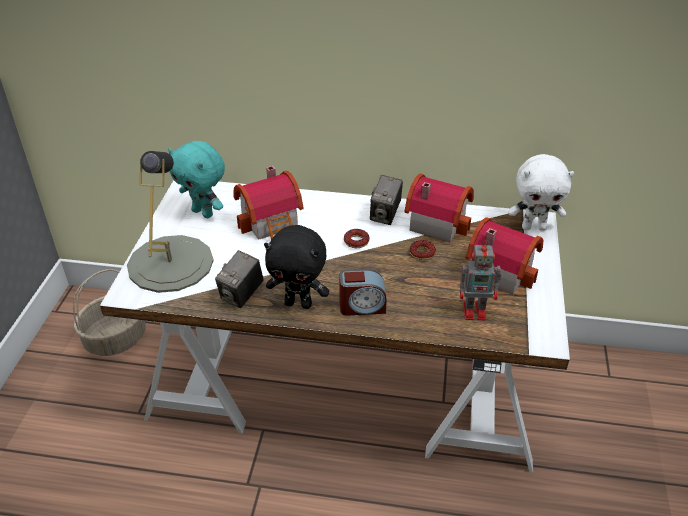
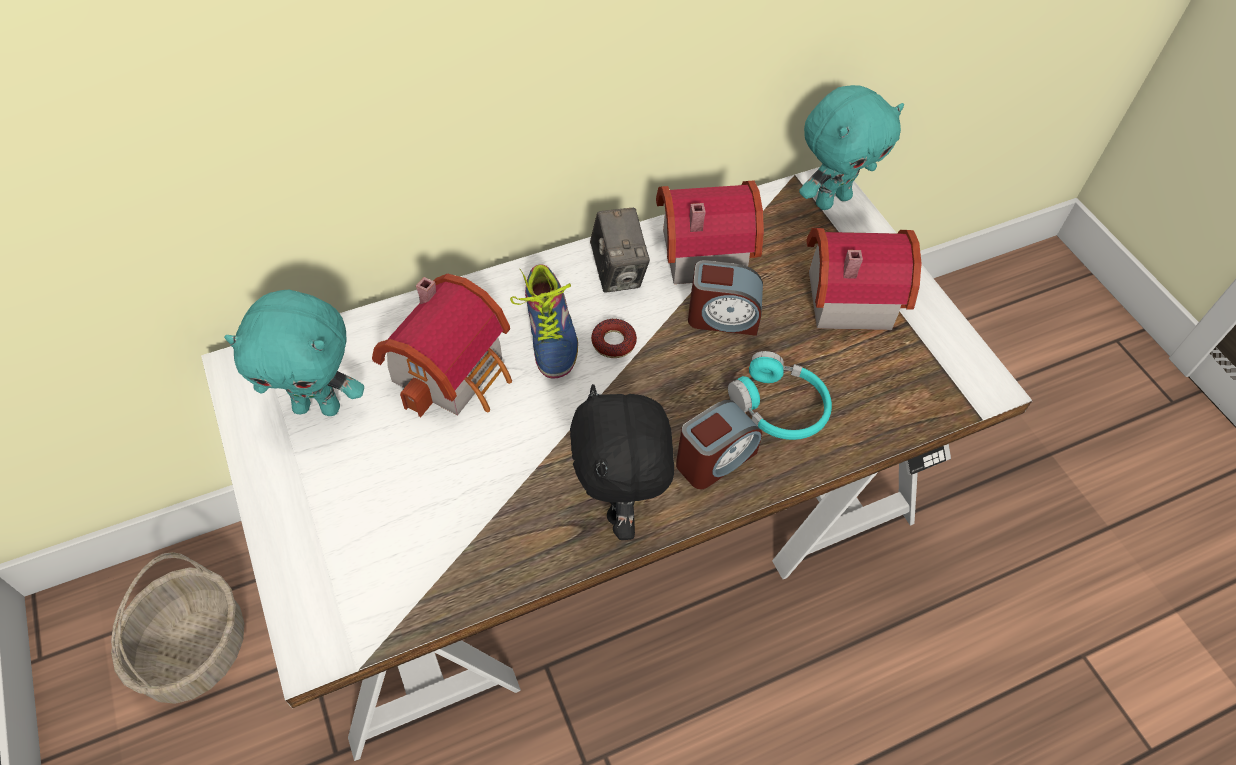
camera: 35 degrees left, 15 degrees up
(170, 263) = (344, 541): grey table lamp -> none
(242, 295) = (519, 539): camera -> none
(299, 303) = (620, 505): black plush toy -> black plush toy turned 105 degrees clockwise
(327, 225) = (545, 333): none -> shoe
(416, 300) = (779, 407): none -> turquoise headphones
(422, 253) = (723, 317): donut -> alarm clock
(476, 311) = (868, 383): toy robot -> none
(534, 227) = (832, 199): white plush toy -> turquoise plush toy

